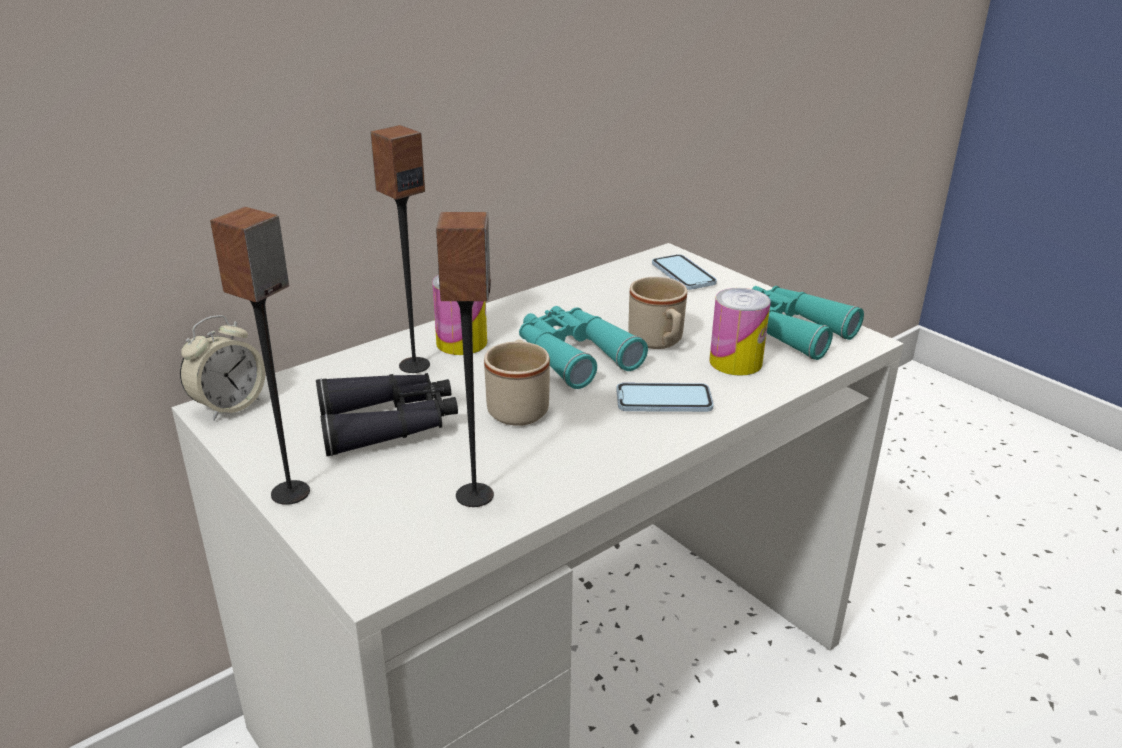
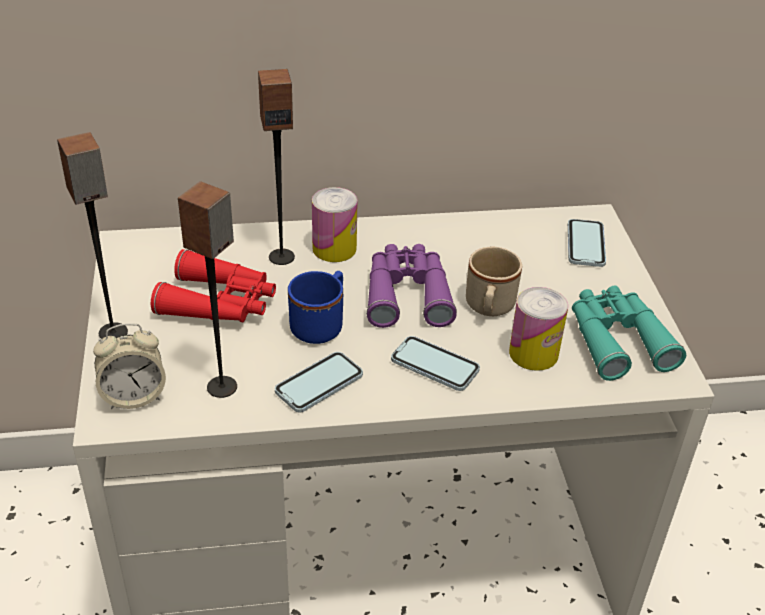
camera: 30 degrees right, 10 degrees up
(229, 406) = (133, 244): alarm clock -> alarm clock (134, 396)
(389, 424) = (219, 303): black binoculars -> red binoculars
(518, 406) = (321, 324): beige mug -> blue mug
(573, 355) = (407, 294): turquoise binoculars -> purple binoculars
(573, 455) = (319, 384): none -> phone

